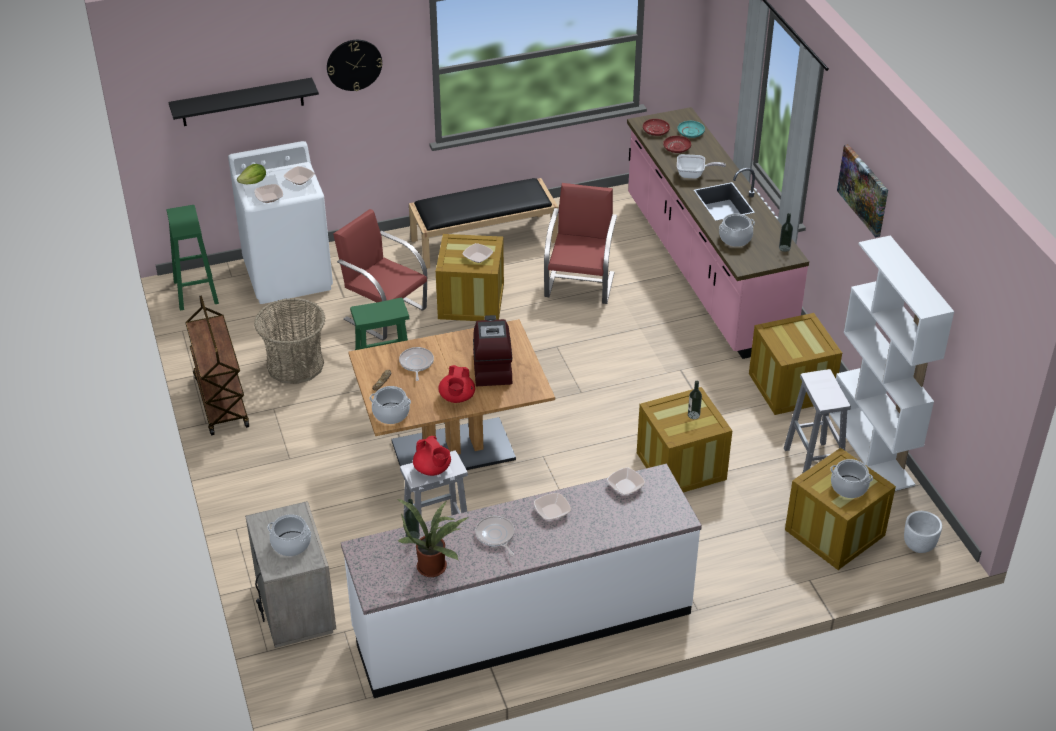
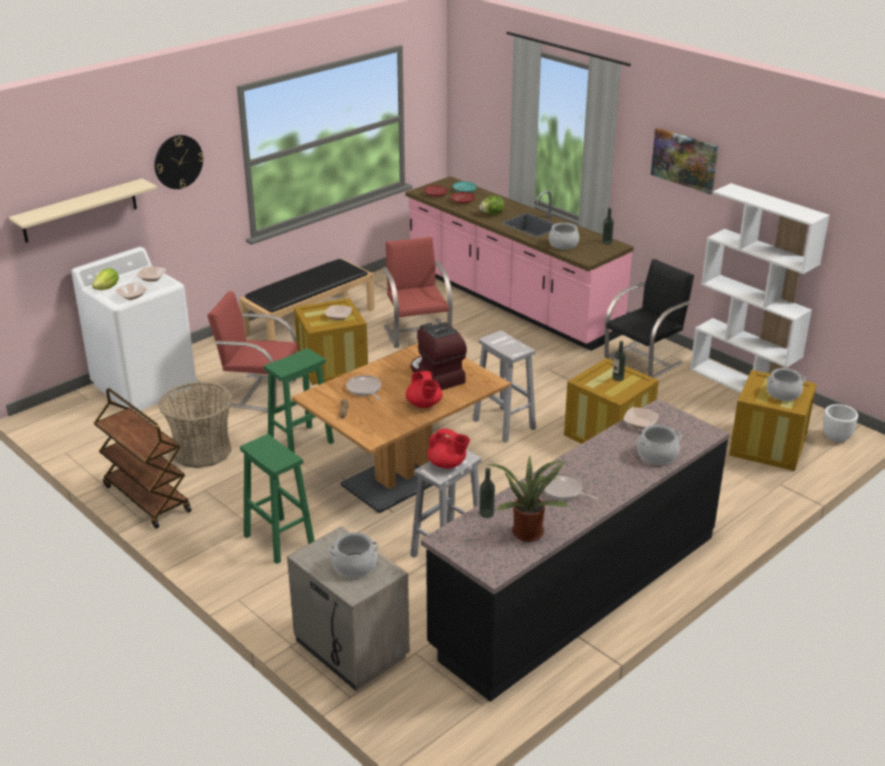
camera: 25 degrees left, 10 degrees down
(195, 292) = (58, 419): green stool -> green stool (278, 539)
(242, 102) = (80, 211): black shelf -> beige shelf
(391, 413) = (373, 431): cooking pot -> cooking pot (657, 455)
(522, 623) = (576, 591): white counter -> black counter
(552, 511) = (595, 458): bowl -> none
(693, 174) = (492, 214): frying pan -> lettuce
(790, 387) = (645, 360): crate -> black chair
(813, 464) = (709, 405): white stool -> white stool (505, 425)

